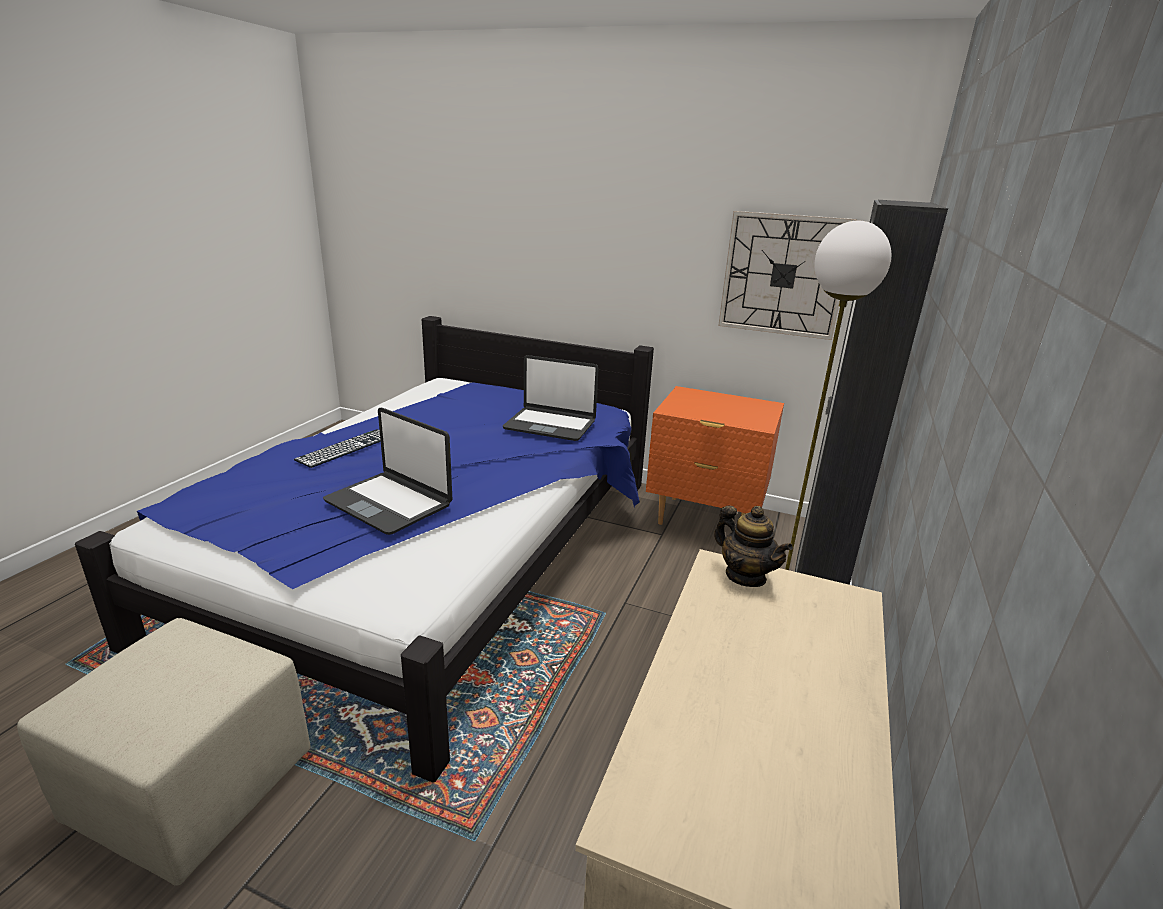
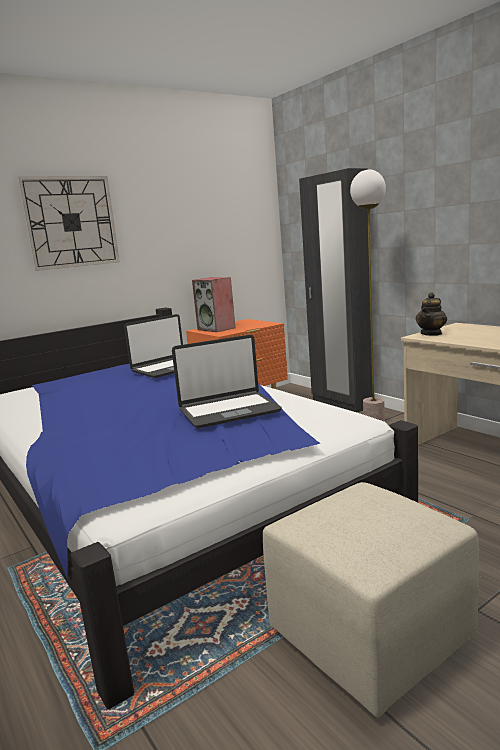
camera: 55 degrees left, 10 degrees down
(346, 447) = (98, 422): keyboard -> none
(698, 400) = (217, 329): none -> speaker
(745, 576) = (431, 334): teapot -> teapot turned 135 degrees clockwise
(783, 275) = (226, 240): wall clock -> wall clock (71, 222)

